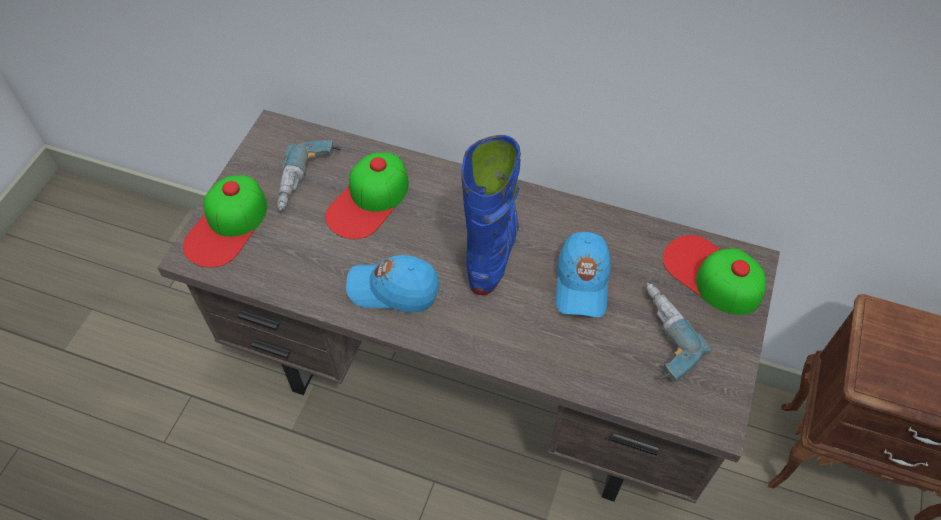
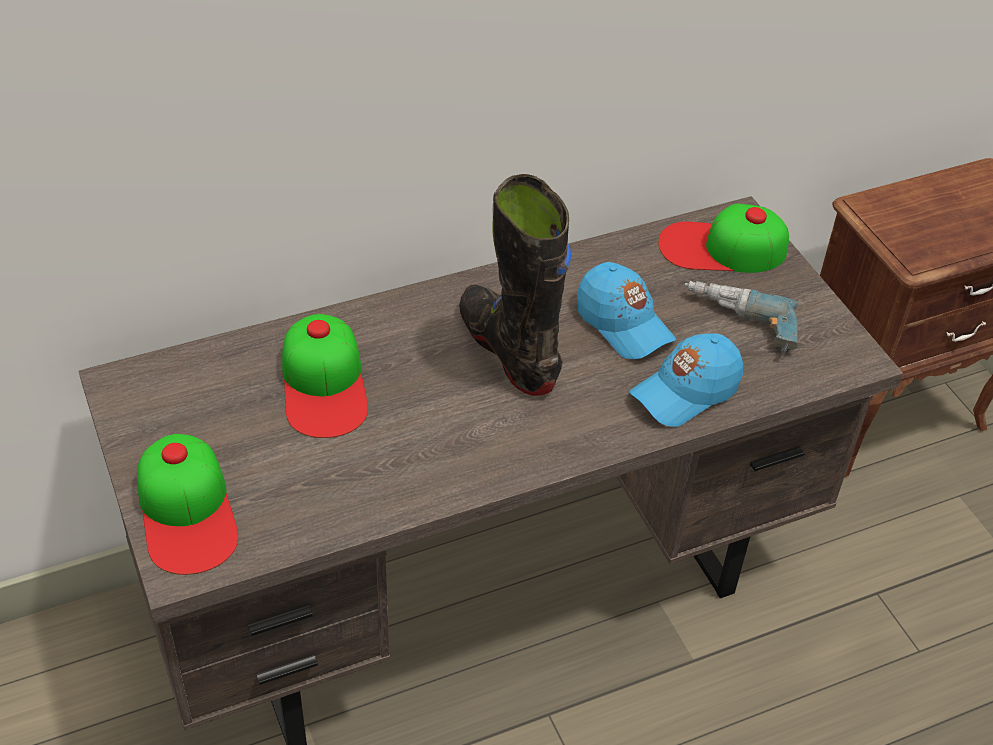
camera: 45 degrees left, 10 degrees down
(309, 181) = (232, 408): power drill -> none
(393, 289) = (454, 447): blue cap -> blue cap (685, 392)
(492, 251) = (509, 350): blue boot -> black boot

